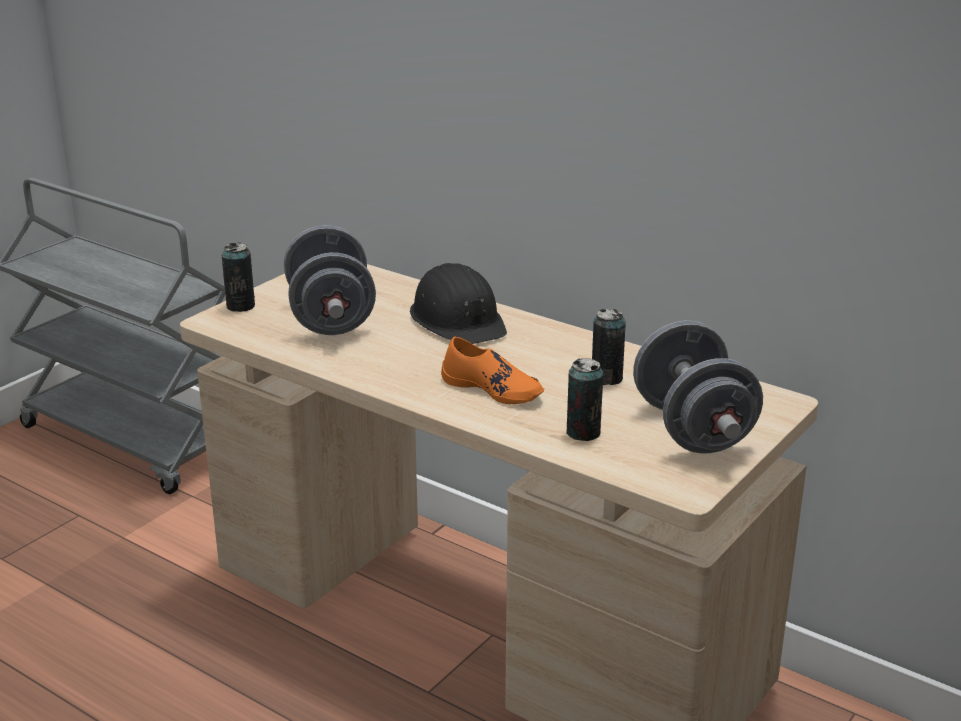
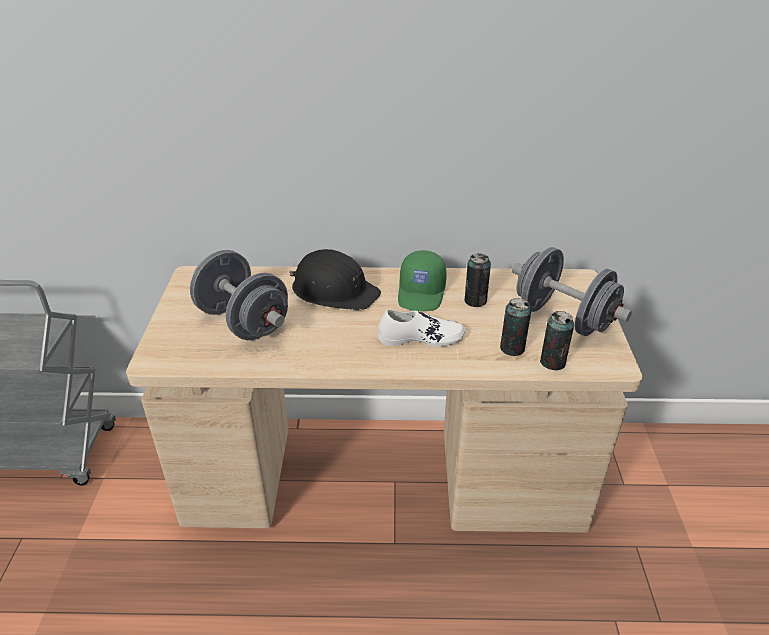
camera: 35 degrees left, 10 degrees up
(240, 306) = (161, 338): can -> can (552, 362)
(493, 389) = (420, 337): orange shoe -> white shoe
(554, 352) = (422, 293): none -> green cap

